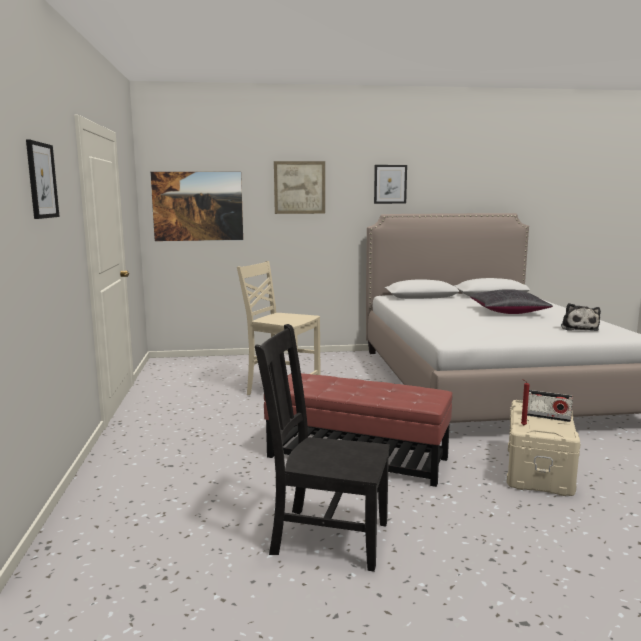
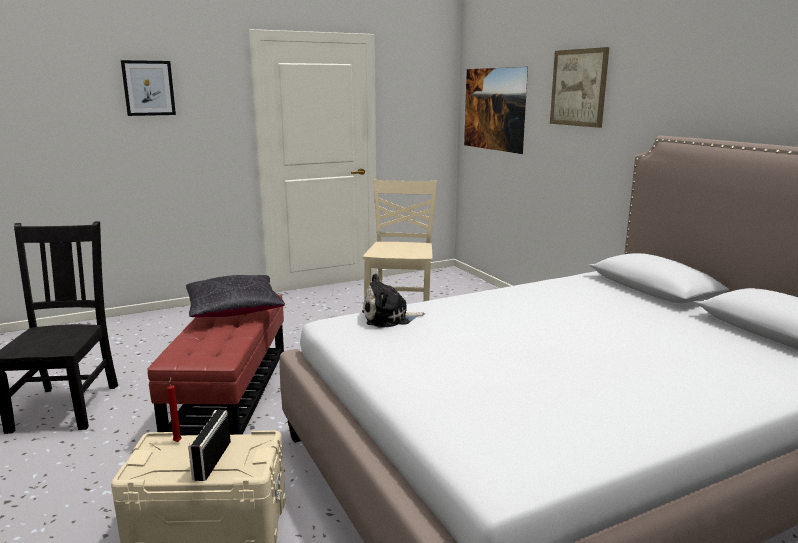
camera: 70 degrees right, 5 degrees up
(390, 184) = (693, 82): picture -> none
(508, 312) = (601, 352): black pillow -> black pillow (234, 310)
(578, 328) = (509, 416): plush toy -> plush toy (389, 318)

